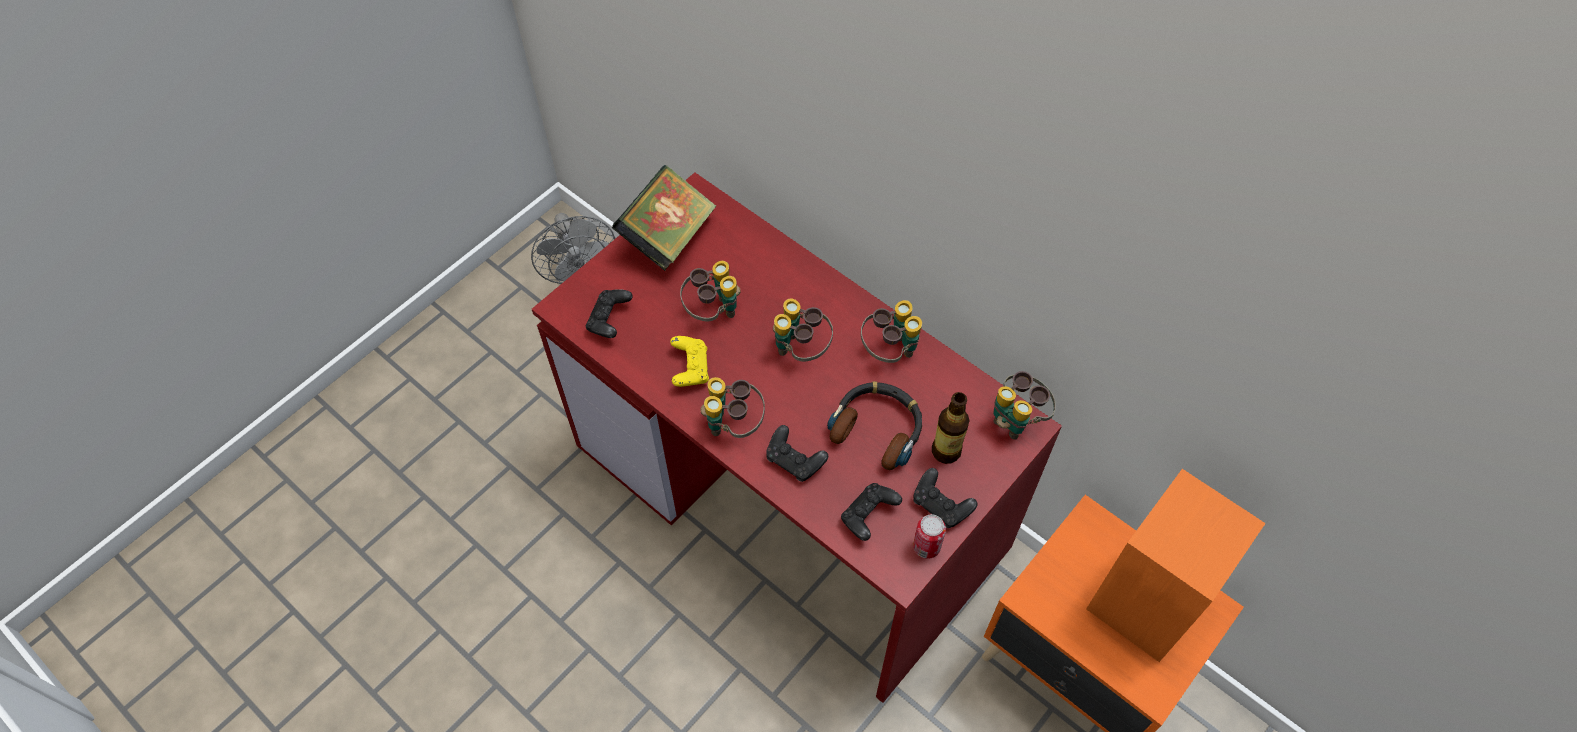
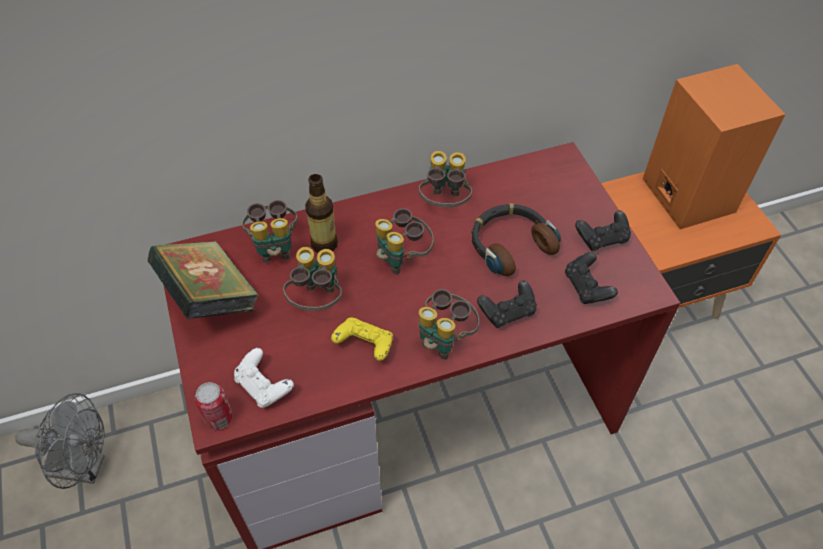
camera: 60 degrees left, 5 degrees down
(609, 320) = (264, 386): black game controller -> white game controller
(926, 546) = (633, 264): can -> can (219, 418)
(946, 451) = (556, 213): bottle -> bottle (324, 244)
(1016, 419) = (553, 162): binoculars -> binoculars (275, 247)

